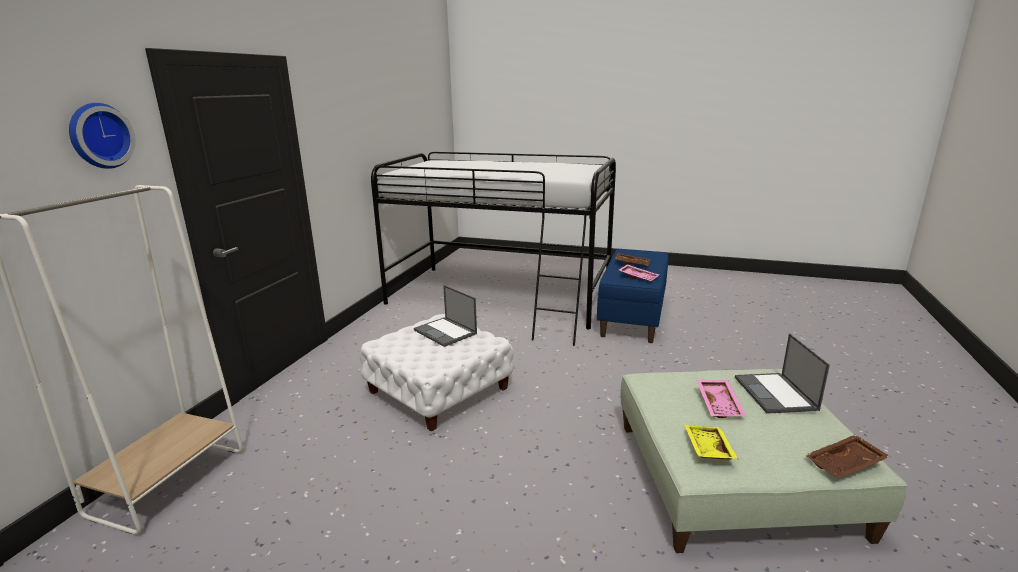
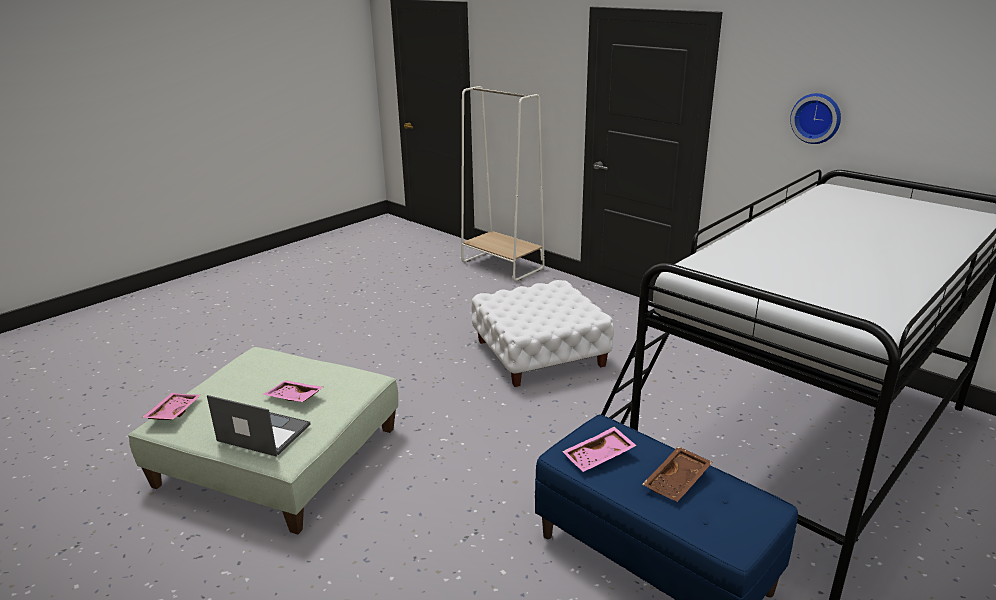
camera: 115 degrees right, 5 degrees up
(99, 136) = (550, 61): wall clock -> wall clock (816, 118)
(446, 332) = (558, 313): laptop -> none
(707, 449) = (265, 367): yellow tray -> none
(846, 465) = (173, 412): brown tray -> pink tray

